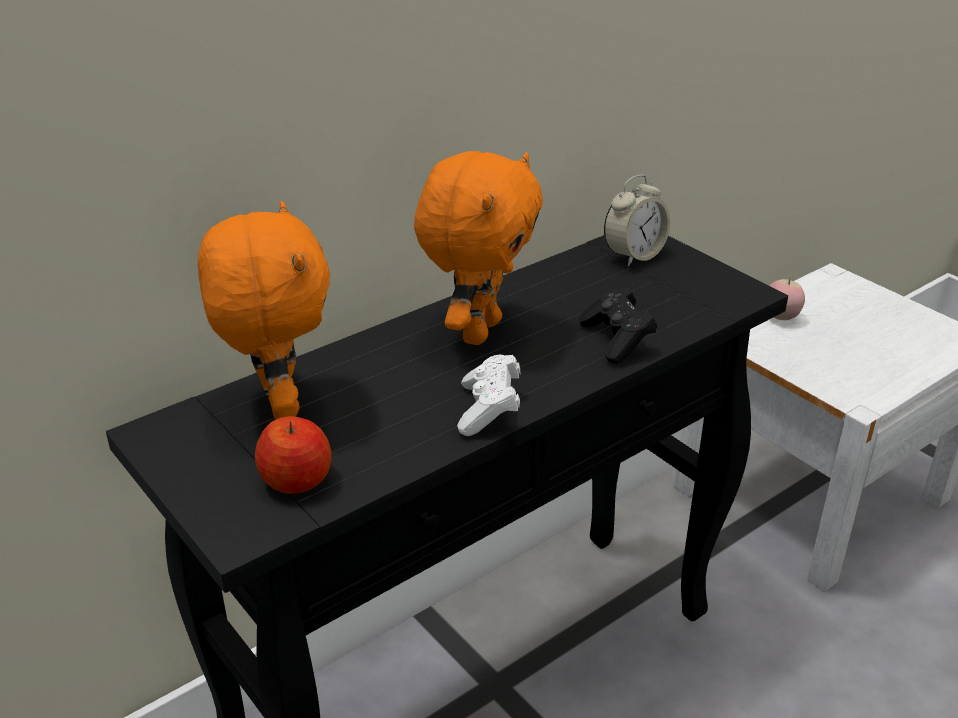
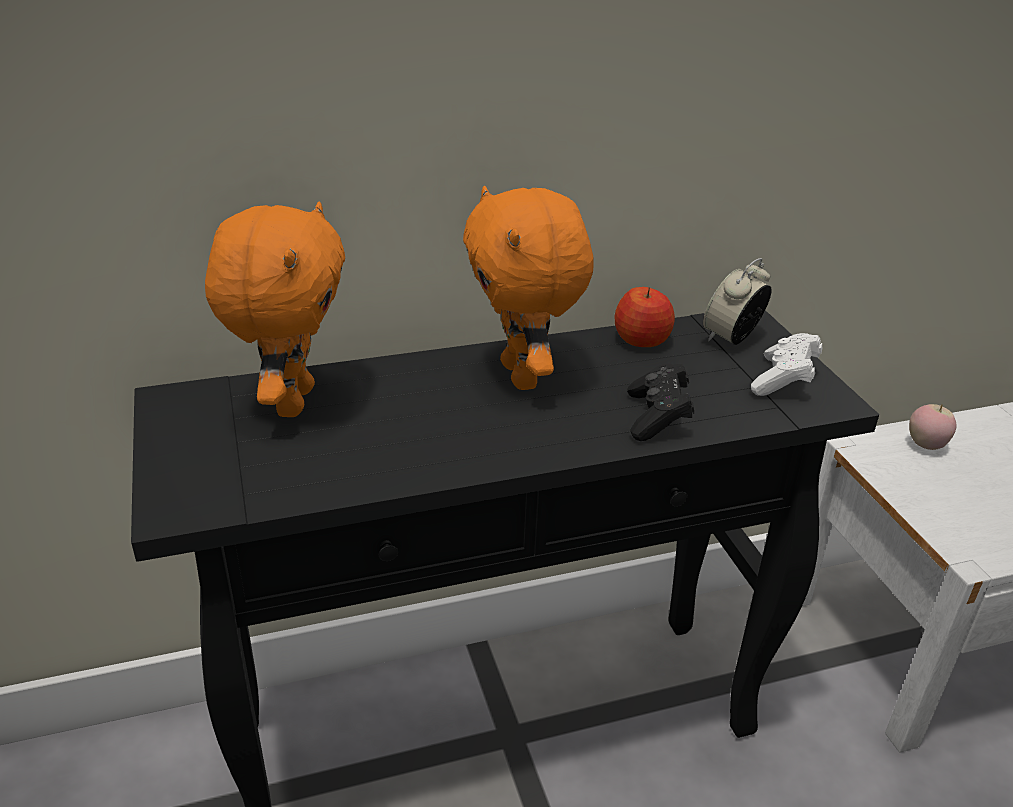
camera: 20 degrees right, 0 degrees up
(297, 480) = (257, 474): apple -> apple (642, 340)
(478, 330) = (523, 376): orange plush toy -> orange plush toy turned 120 degrees clockwise
(489, 410) = (480, 455): white game controller -> white game controller (784, 380)
(634, 255) = (731, 338): alarm clock -> alarm clock turned 150 degrees clockwise

